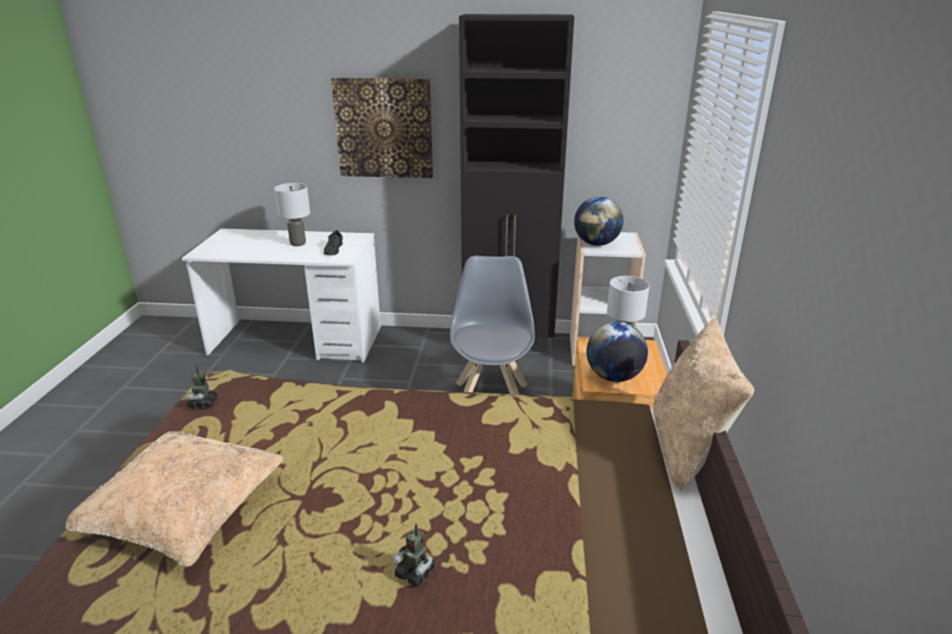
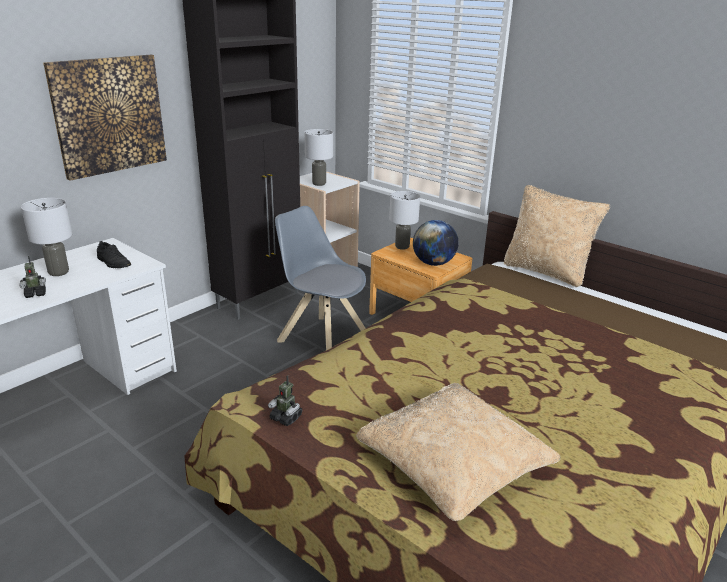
camera: 55 degrees left, 0 degrees up
(415, 573) = (601, 382): toy robot -> toy robot (35, 294)
(596, 244) = (318, 183): globe -> white table lamp

